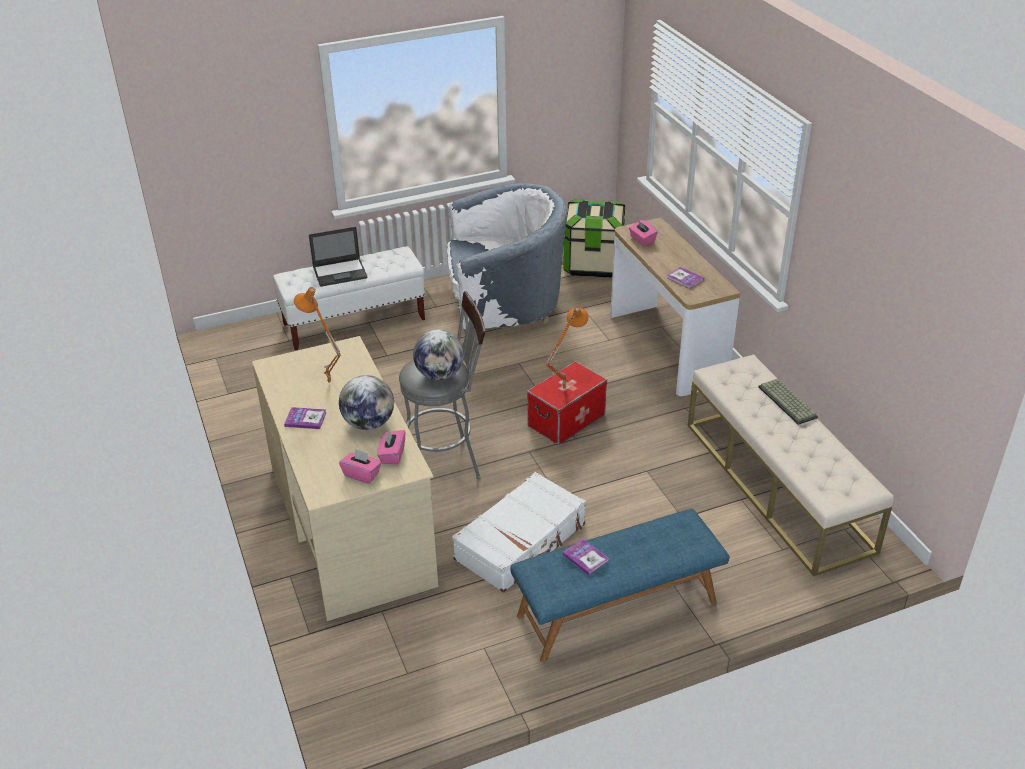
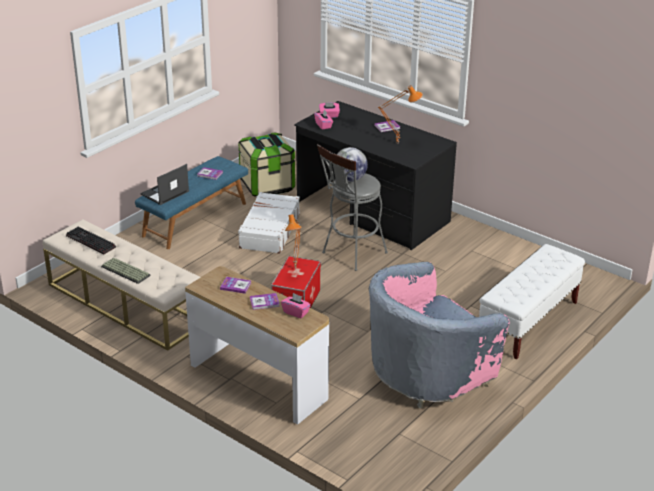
camera: 150 degrees right, 5 degrees down
(340, 272) = (535, 271): laptop -> laptop (164, 193)
(351, 523) = (372, 212): beige desk -> black desk
(369, 423) = (352, 133): globe -> none
(503, 307) = (427, 375): white armchair -> pink armchair
(593, 264) = (390, 455): storage box -> storage box (267, 185)
(666, 256) = (264, 302): none -> book
(825, 463) = (89, 242): none -> keyboard

